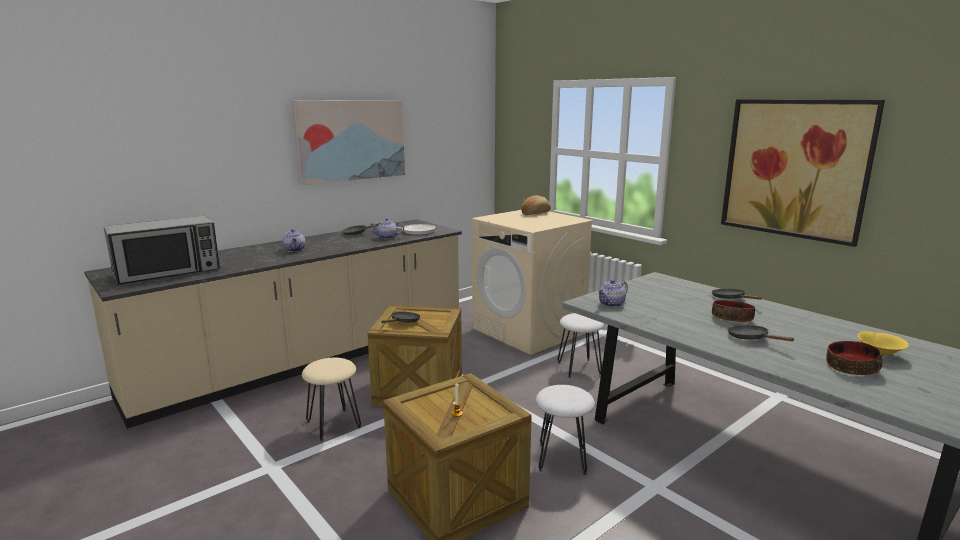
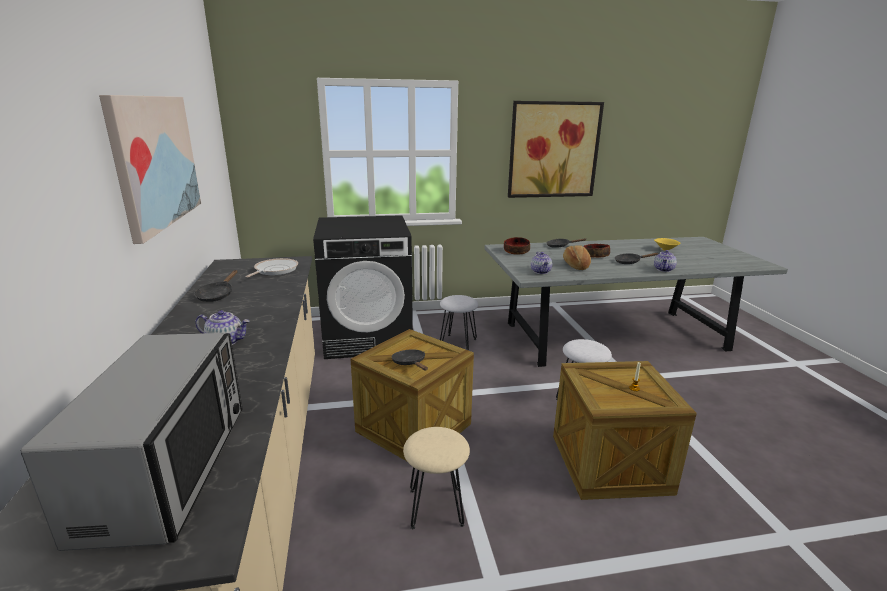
camera: 60 degrees left, 5 degrees up
(387, 237) = (272, 286): teapot -> teapot (664, 269)
(529, 331) = (368, 337): beige washing machine -> black washing machine
(535, 213) = (345, 221): bread -> bread (576, 265)
(851, 367) = (680, 259): bowl -> bowl (516, 251)

